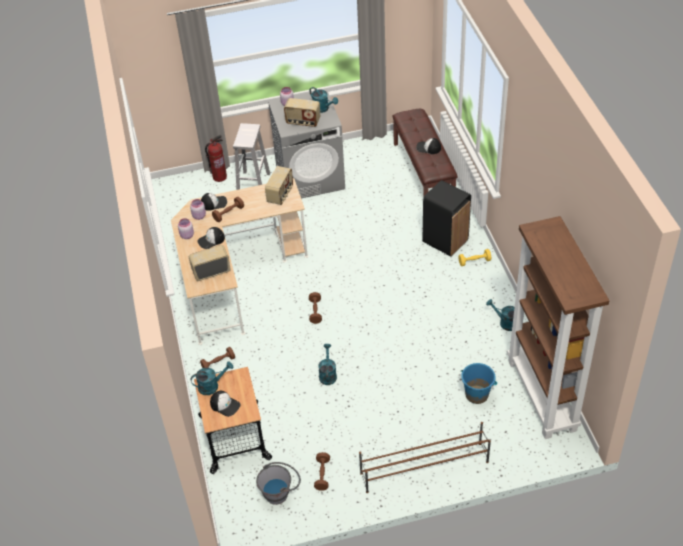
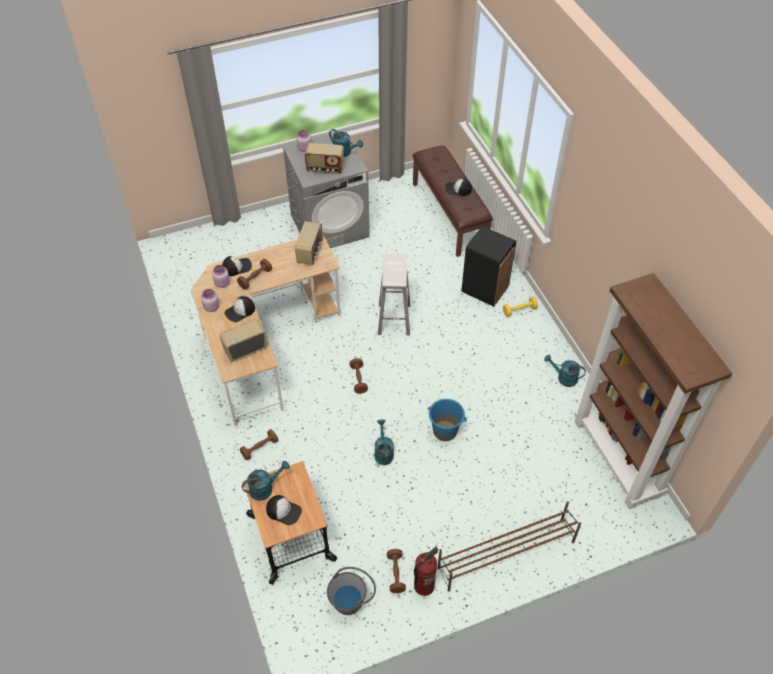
camera: 10 degrees left, 5 degrees up
(219, 177) = (231, 231): fire extinguisher -> fire extinguisher (424, 586)
(253, 184) = (269, 237): white stool -> white stool (394, 320)
(477, 394) = (548, 463): blue bucket -> blue bucket (445, 431)

